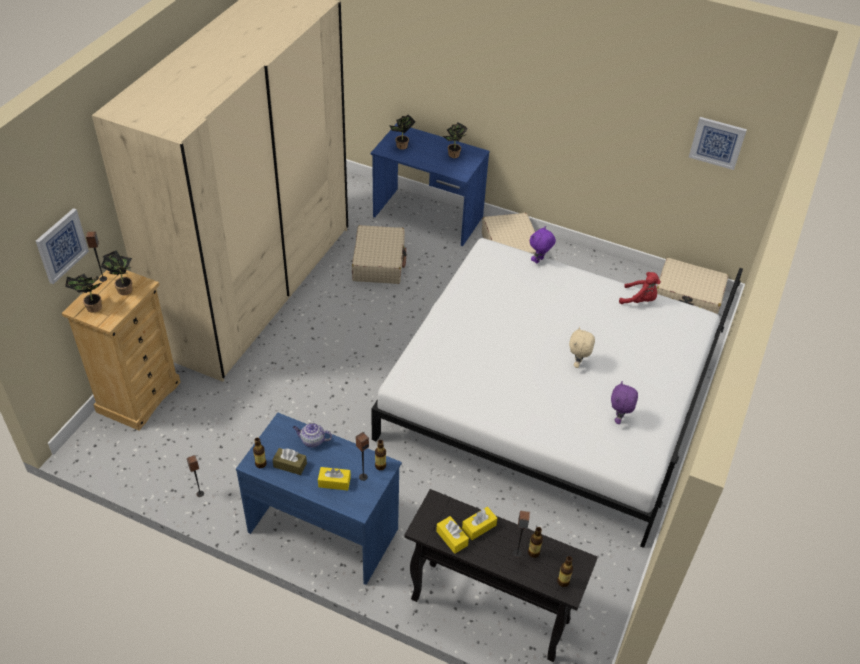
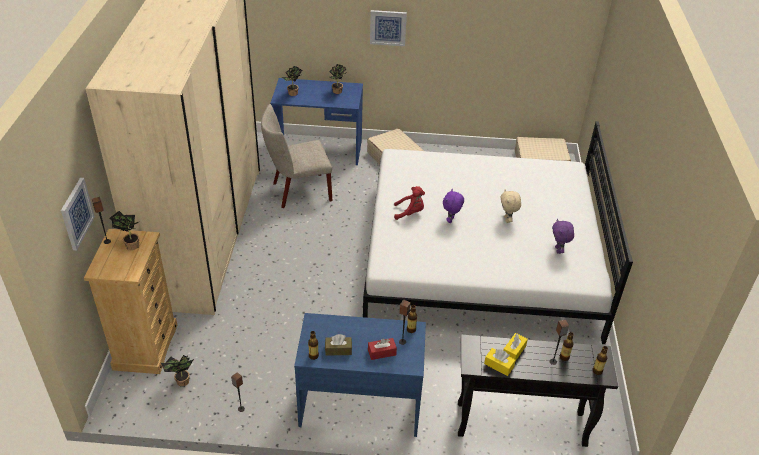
camera: 20 degrees left, 5 degrees down
(91, 308) = (110, 267): potted plant -> potted plant (181, 382)
(312, 441) = (346, 326): teapot -> none
(334, 482) = (382, 352): yellow tissue box -> red tissue box
(379, 262) = (298, 192): beige suitcase -> beige chair
(539, 261) = (438, 155): purple plush toy -> purple plush toy (451, 220)
(639, 300) = (525, 165): red plush toy -> red plush toy (410, 213)
(717, 142) = (547, 35): picture -> picture (388, 27)

